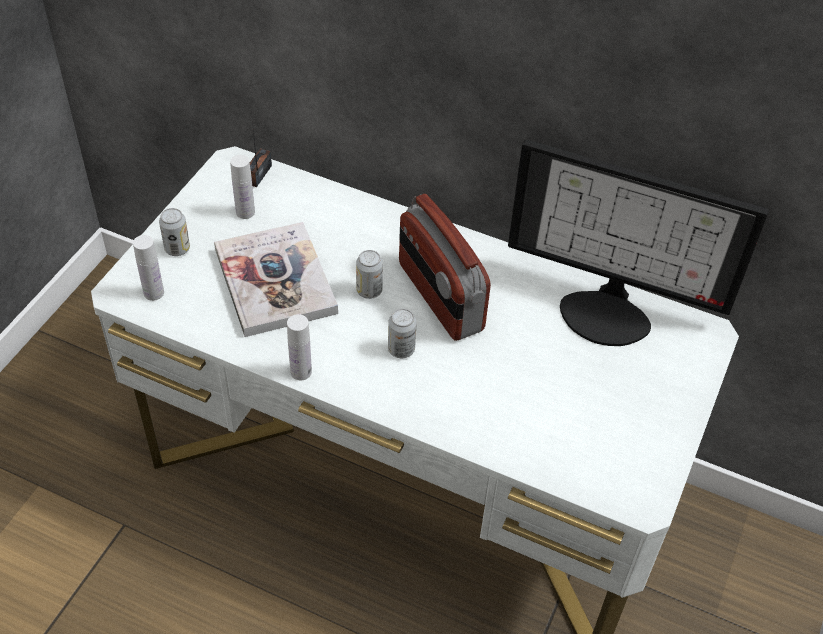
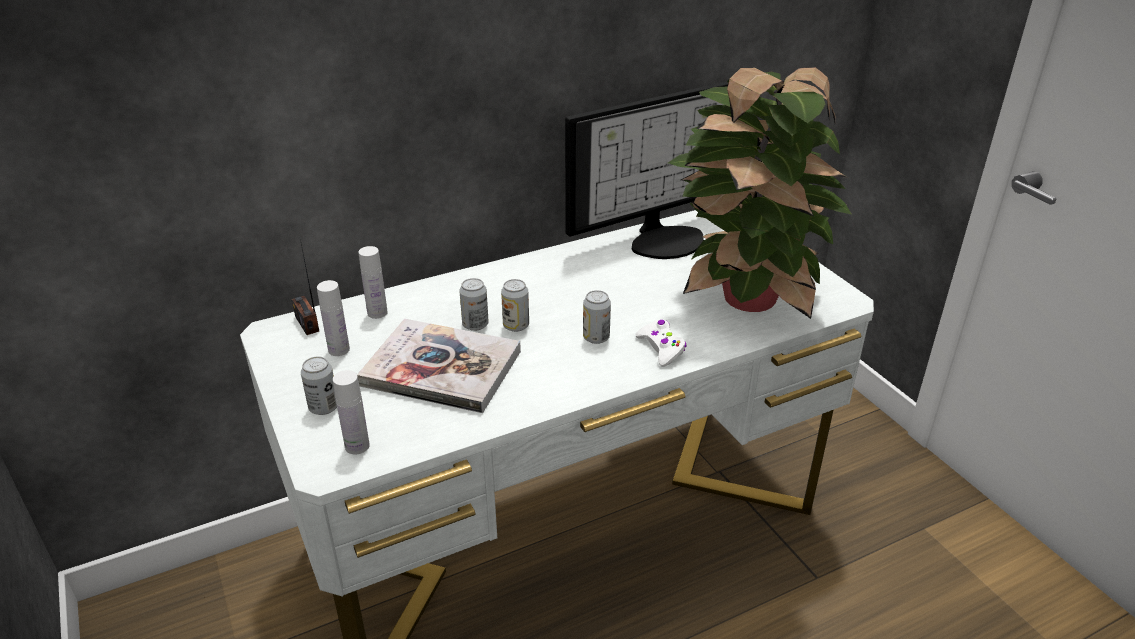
camera: 50 degrees left, 15 degrees down
(301, 372) = (559, 398): white bottle -> white bottle (377, 313)
(347, 266) = (475, 325): none -> can
(427, 400) = (661, 348): none -> white game controller
(439, 297) = (565, 297): radio -> none
(563, 422) = (744, 299): none -> potted plant

